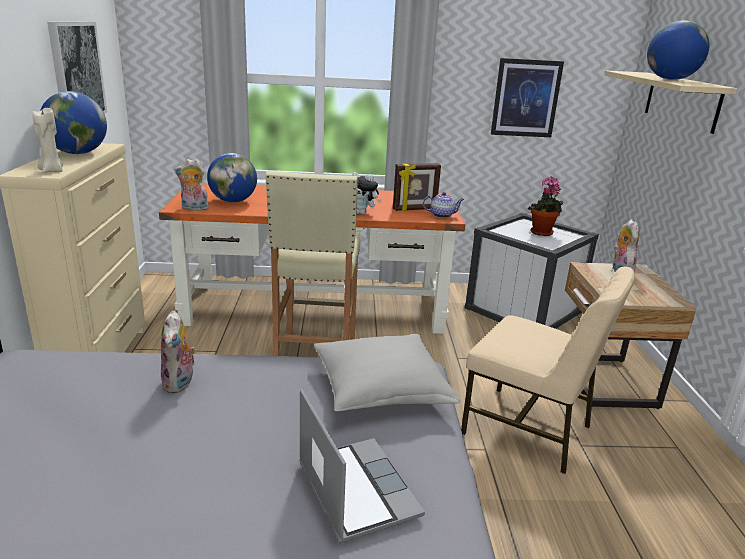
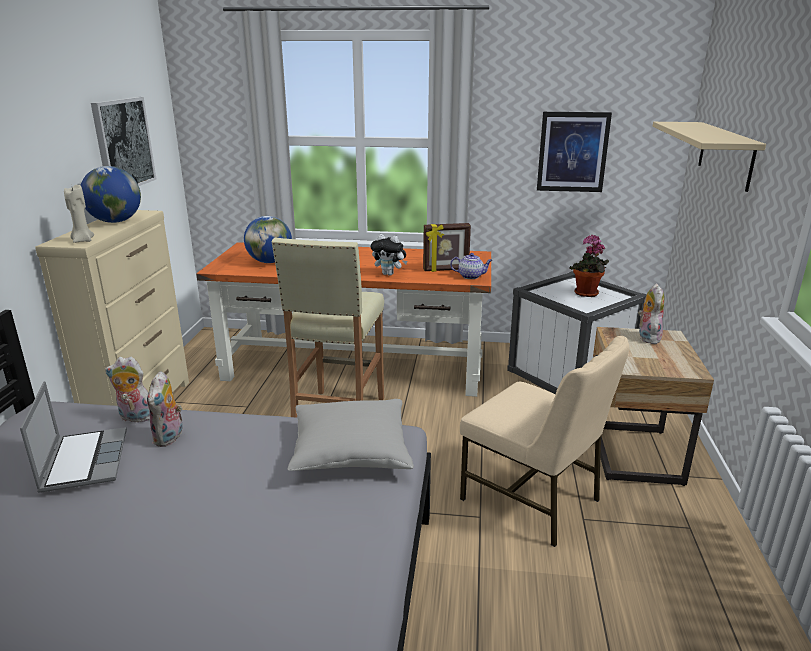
camera: 10 degrees right, 0 degrees up
(193, 209) = (229, 270): plush toy -> plush toy (135, 418)
(355, 489) = (287, 543): laptop -> laptop (84, 460)
(670, 79) = (705, 133): globe -> none

